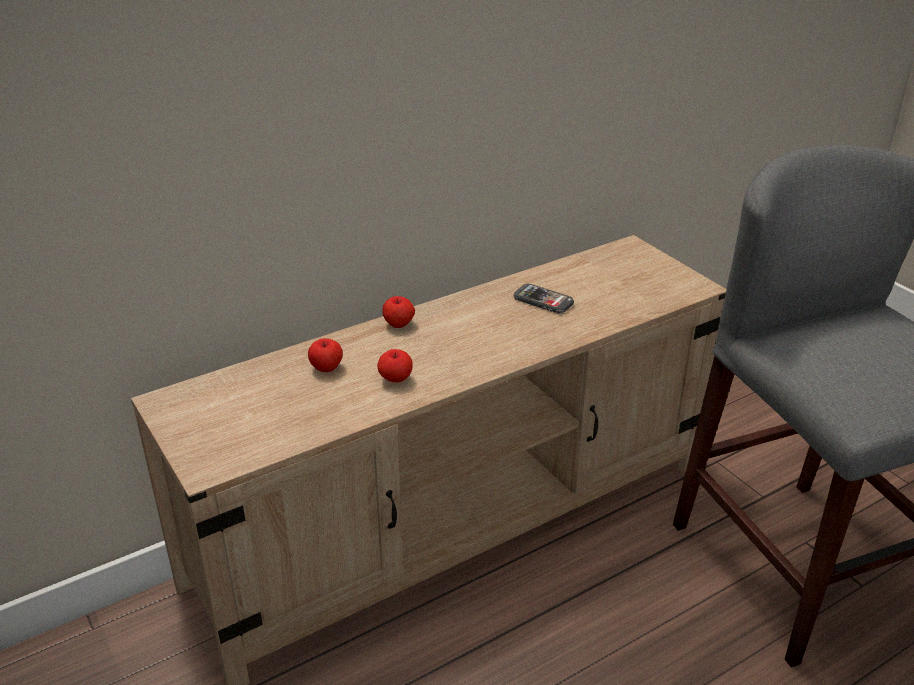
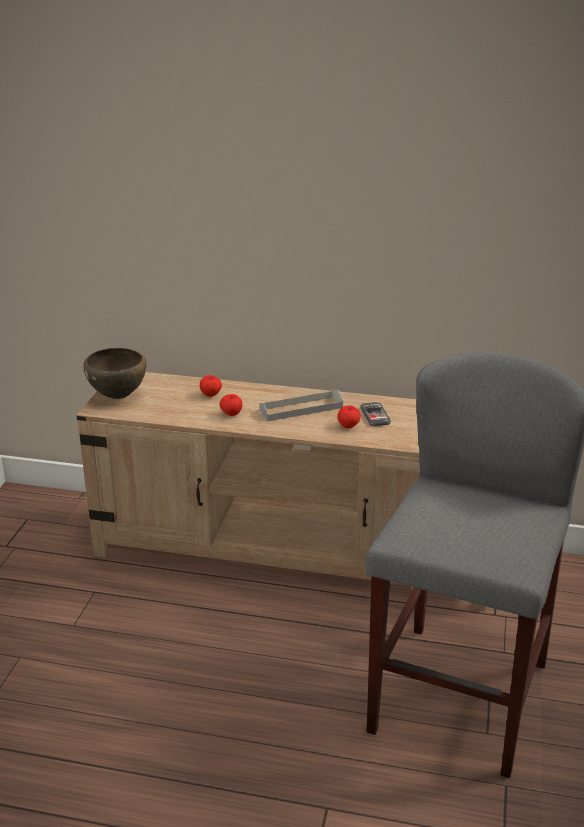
camera: 45 degrees right, 5 degrees down
(206, 434) = (118, 396): none -> brown bowl
(398, 324) = (278, 392): apple -> apple (348, 426)
(459, 331) = (301, 409): none -> grey tray

